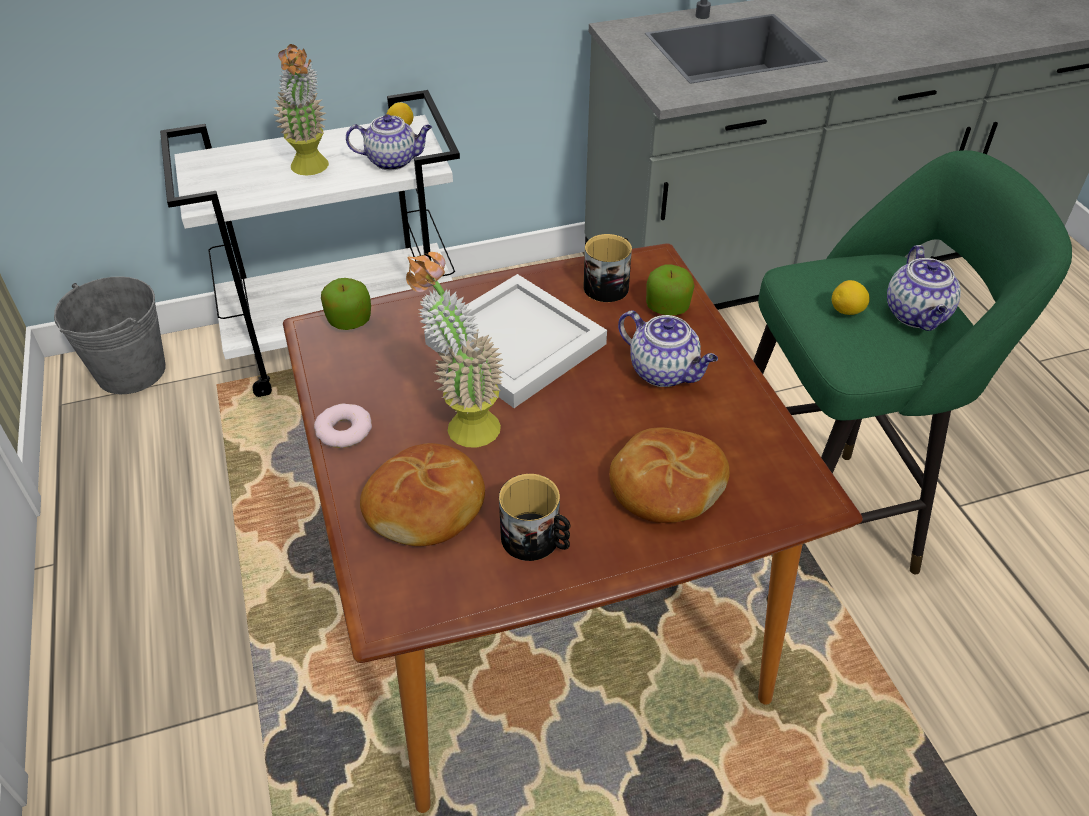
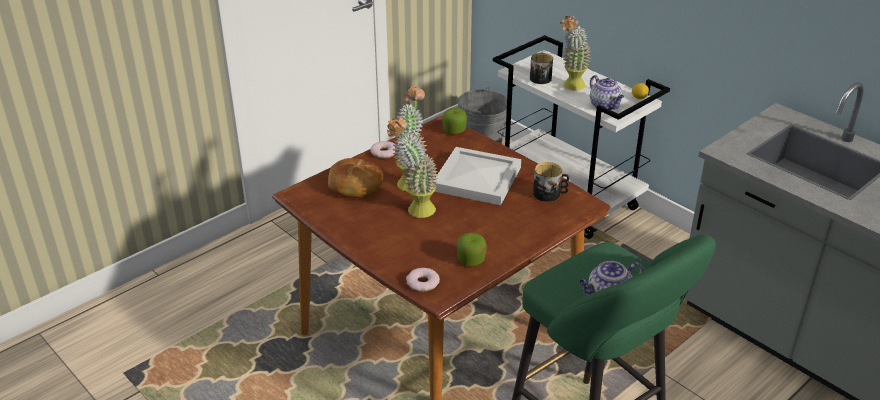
camera: 65 degrees right, 10 degrees down
(536, 540) = (355, 219): mug -> mug (540, 80)
(553, 448) = (414, 209): none -> potted plant
(664, 372) = (494, 228): teapot -> none
(665, 486) = (412, 247): bread -> none
(667, 307) = (548, 217): apple -> apple (471, 260)
(774, 507) = (422, 283): none -> donut
(847, 311) = (587, 271): lemon -> none

